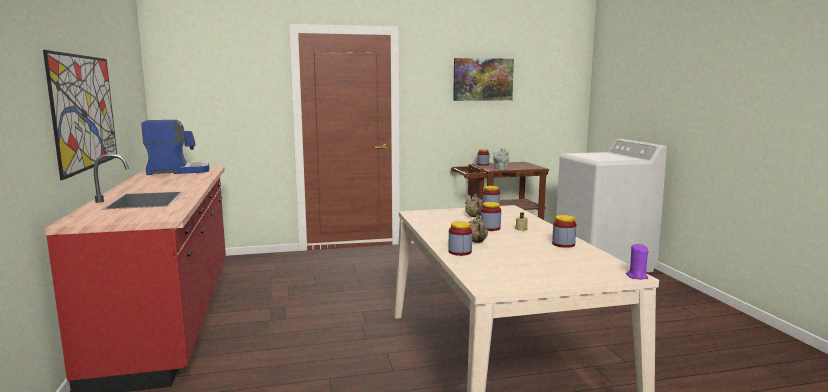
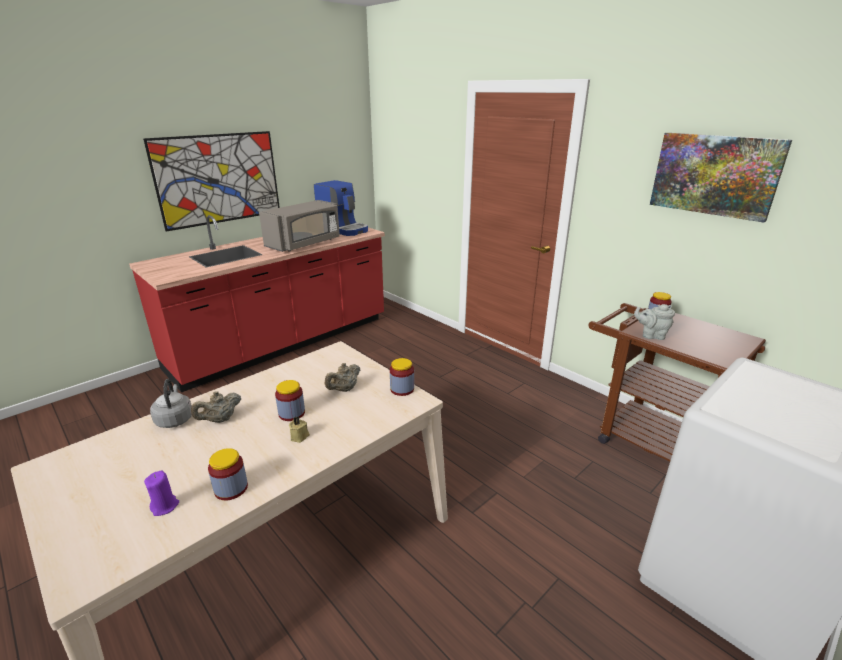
camera: 60 degrees right, 15 degrees up
(189, 181) = (305, 244): none -> grey microwave
(460, 252) = (175, 419): jar -> grey kettle
(636, 276) = (69, 592): purple candle -> purple candle (165, 506)

